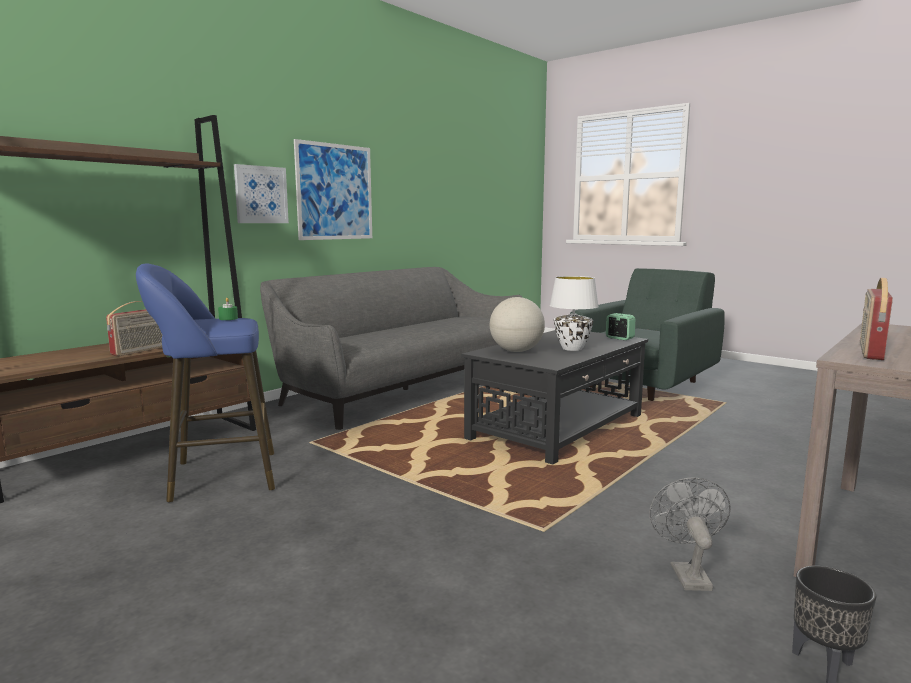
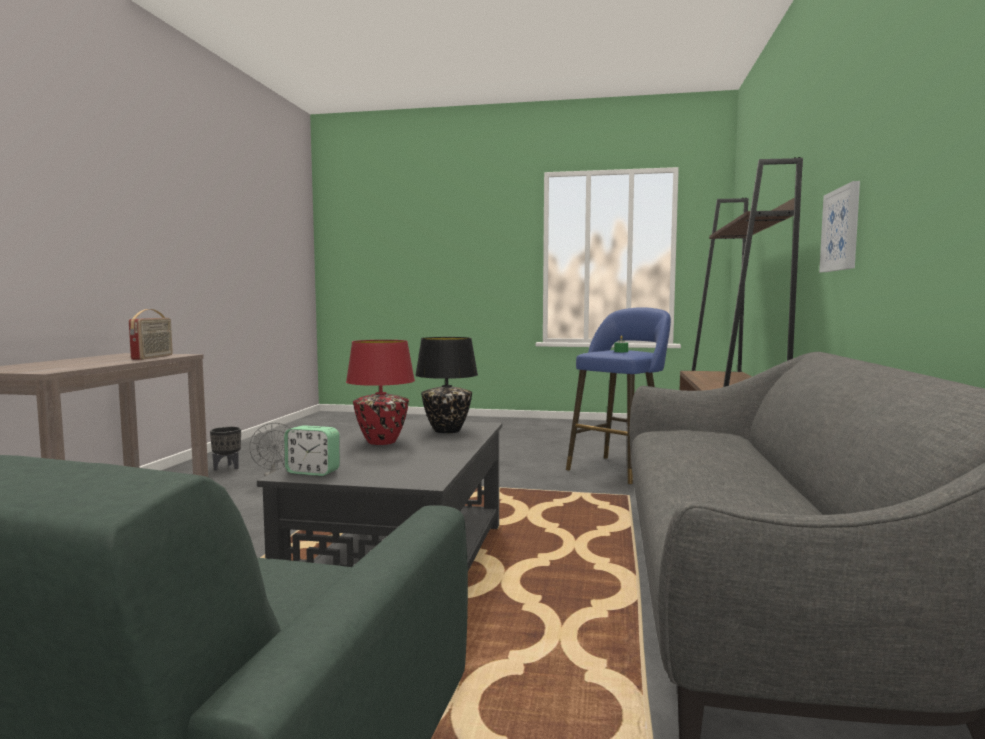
camera: 150 degrees right, 5 degrees down
(141, 350) = (705, 381): radio -> none
(335, 192) = (905, 198): picture -> none
(516, 351) = (447, 430): globe -> black table lamp
(572, 349) = (382, 441): white table lamp -> red table lamp

